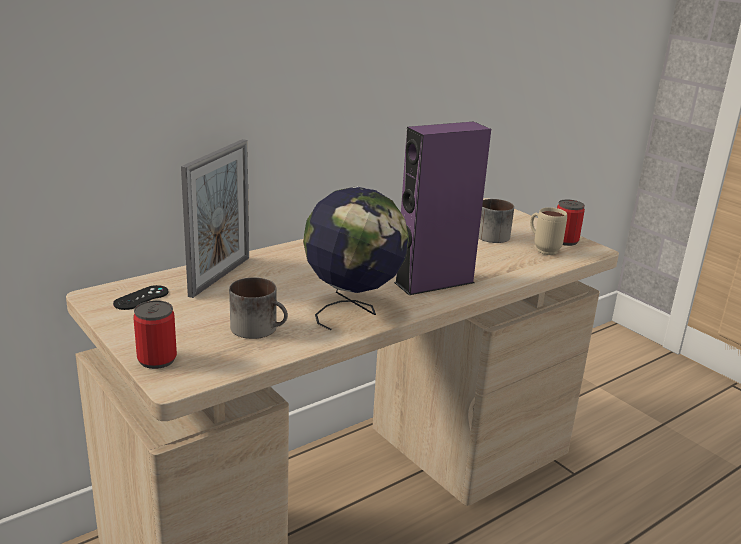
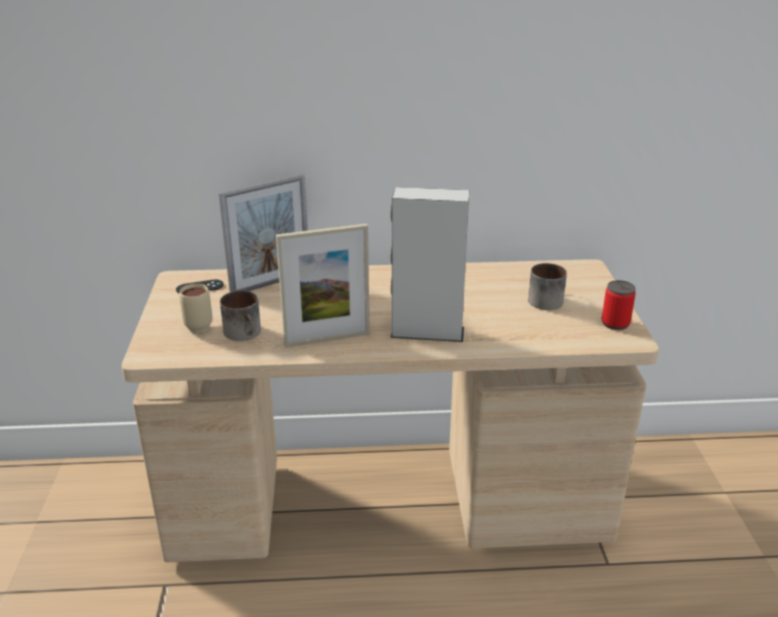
camera: 35 degrees right, 5 degrees up
(157, 359) = (156, 336): can -> none
(353, 312) = (327, 339): globe -> picture frame
(434, 282) = (427, 332): purple speaker -> grey speaker
(542, 249) = (577, 326): beige mug -> beige mug (199, 325)

